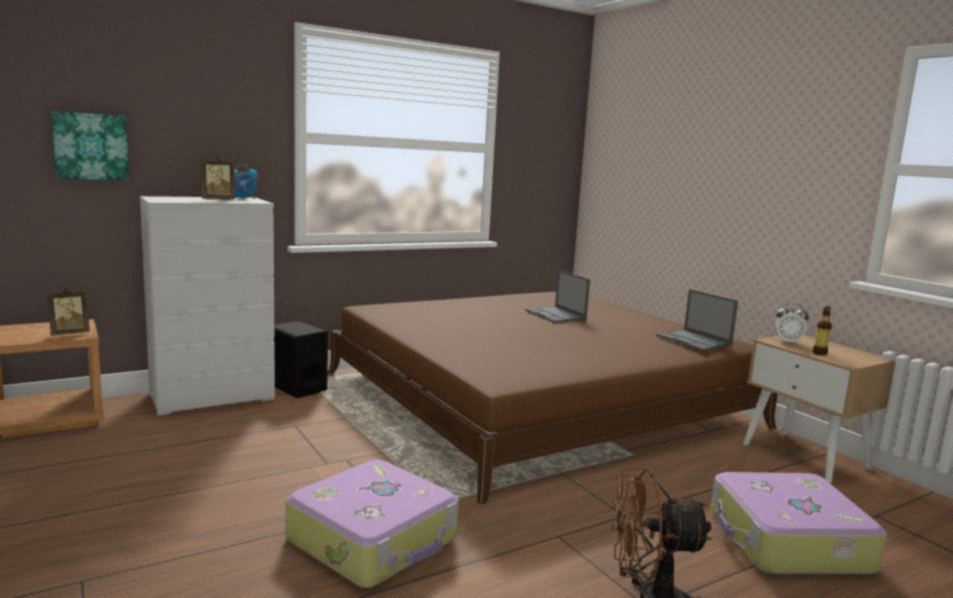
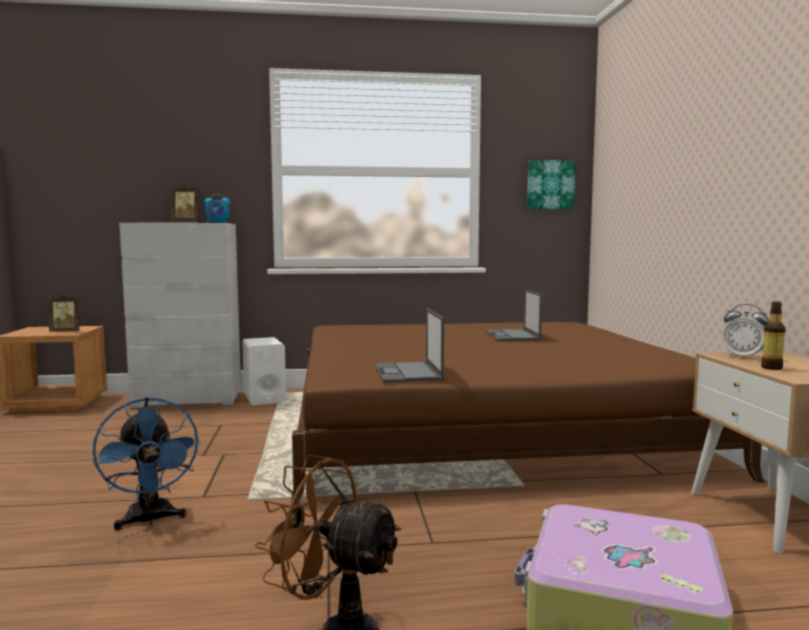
camera: 25 degrees right, 5 degrees down
(91, 146) = (103, 184): picture -> picture (550, 185)
(297, 388) = (264, 398): black speaker -> white speaker
(374, 540) = (150, 520): suitcase -> blue fan
(694, 341) = (640, 359): laptop -> laptop (408, 373)

